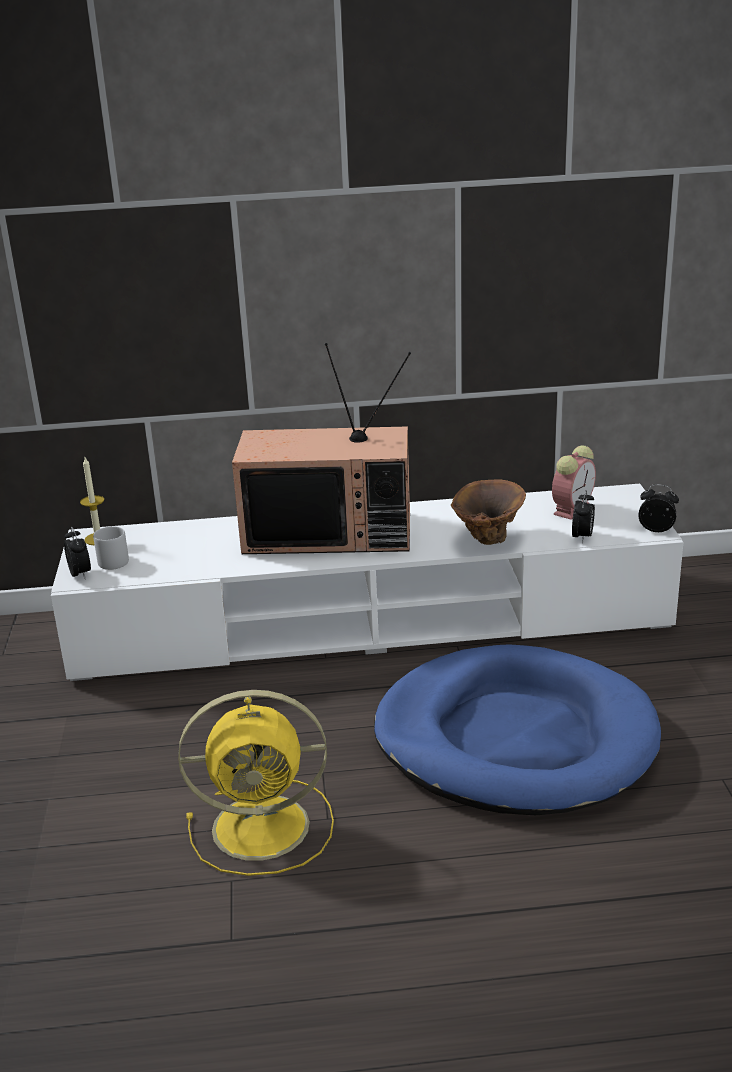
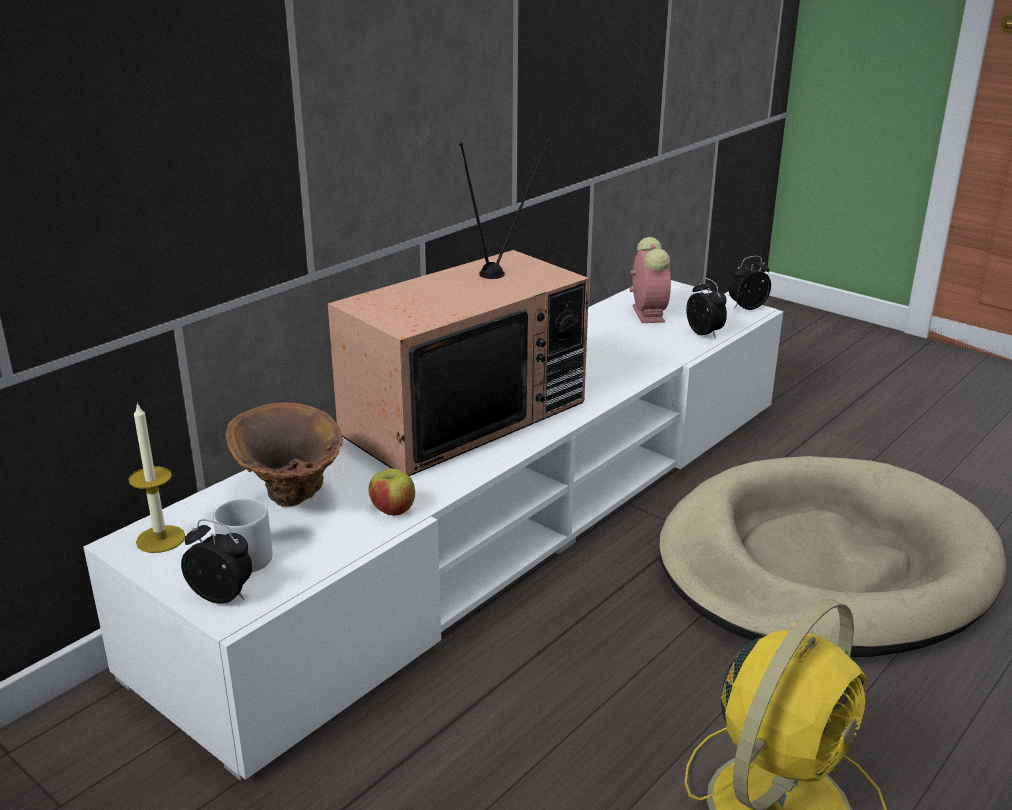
camera: 45 degrees left, 0 degrees up
(207, 568) = (392, 511): none -> apple
(487, 541) = (634, 366): brown vase -> brown vase (289, 500)
(515, 738) = (823, 565): blue dog bed -> beige dog bed

